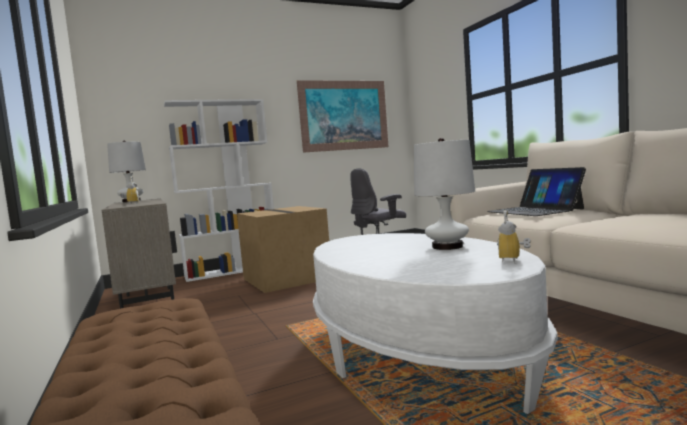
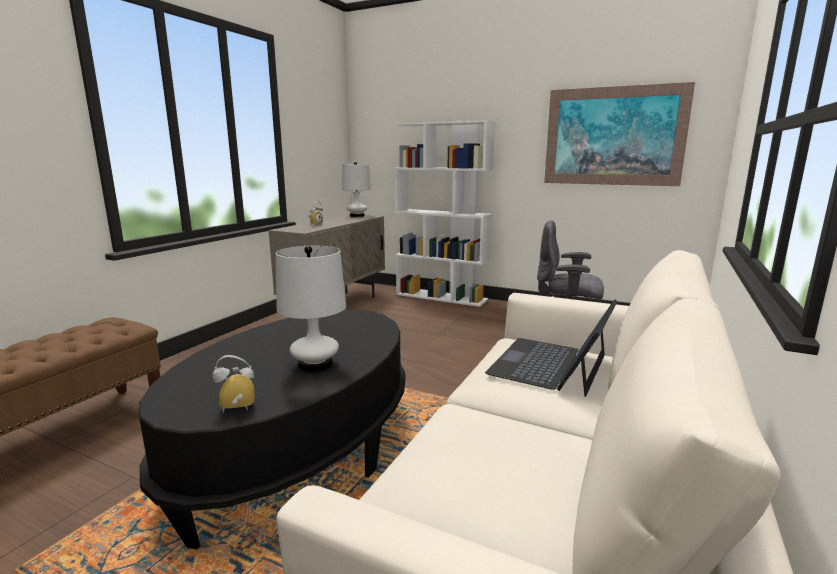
camera: 50 degrees right, 10 degrees up
(285, 279) = (445, 323): cardboard box -> none
(417, 354) = (299, 450): white coffee table -> black coffee table

